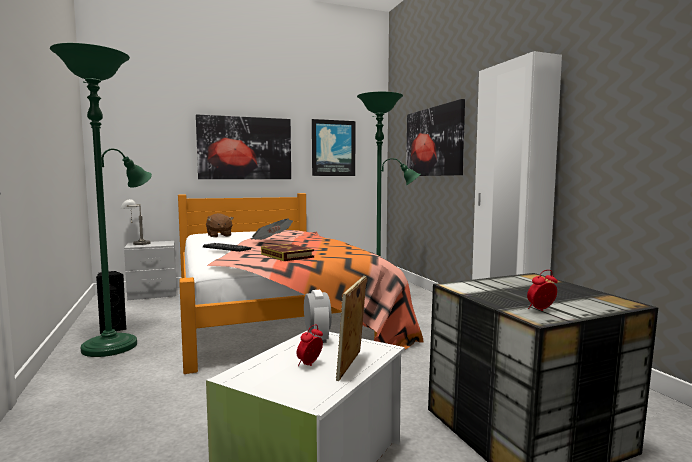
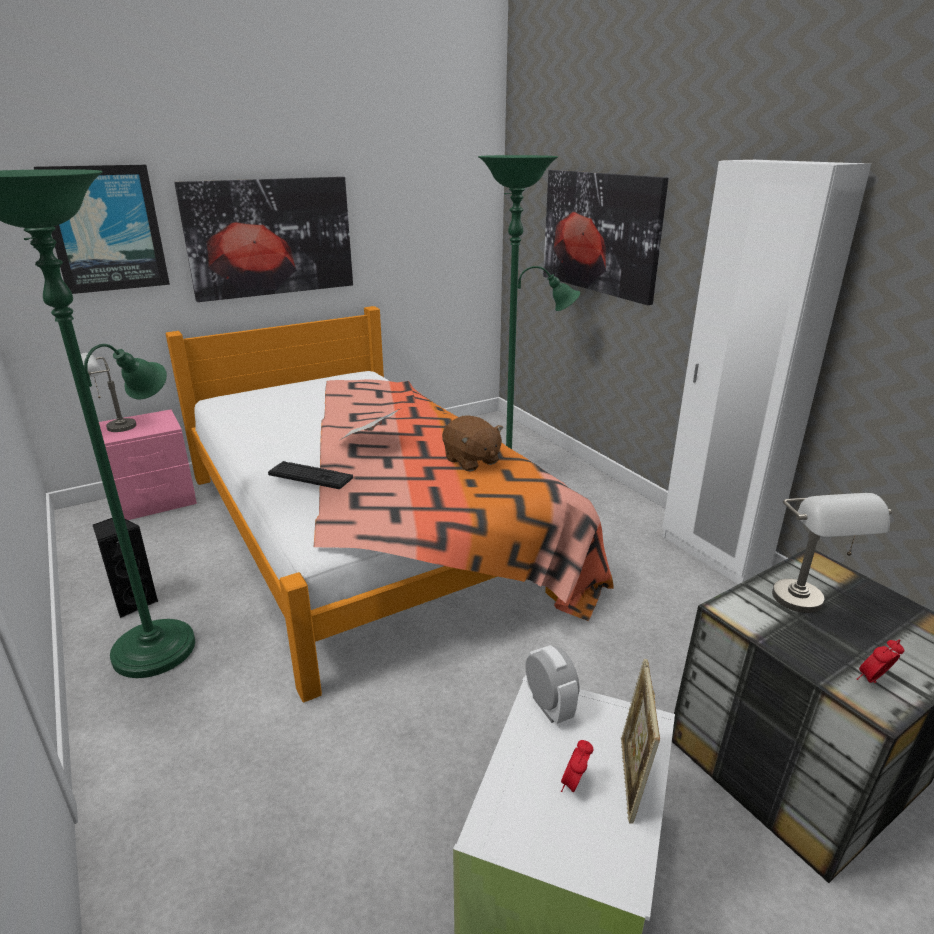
camera: 10 degrees left, 20 degrees up
(153, 294) = (155, 501): grey nightstand -> pink nightstand
(219, 235) = (257, 409): brown plush toy -> brown plush toy (471, 461)
(287, 256) = (421, 497): book -> none
(333, 148) = (418, 223): picture -> picture (106, 229)
(512, 287) = (808, 608): none -> grey table lamp

